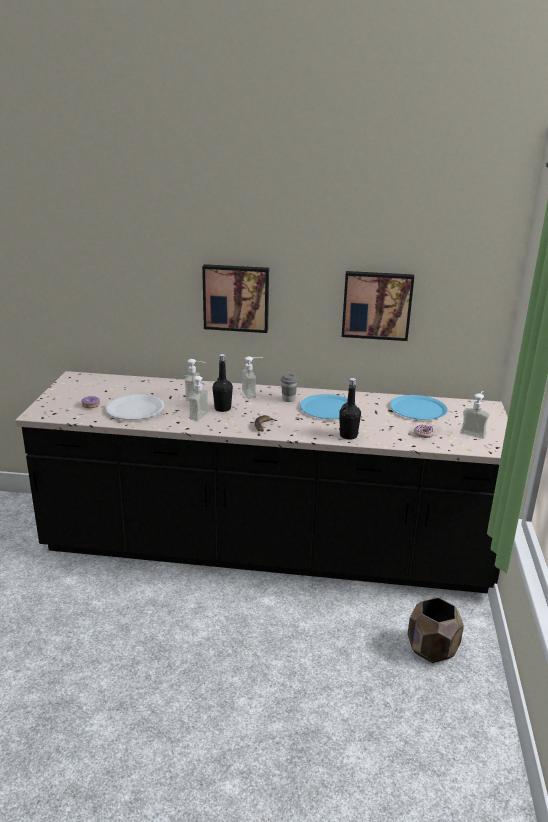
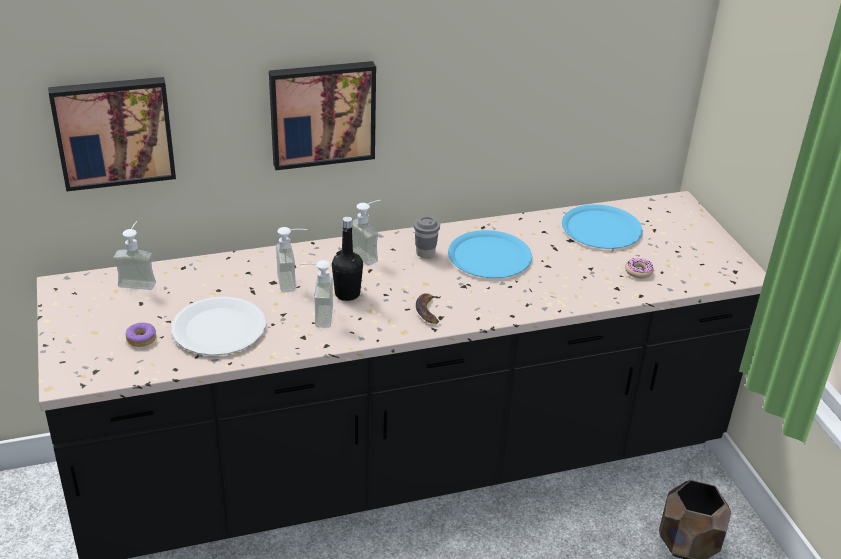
camera: 25 degrees left, 10 degrees up
(348, 436) = (551, 300): black bottle -> none
(377, 305) = (529, 91): picture -> picture (114, 131)
(474, 432) = (693, 253): soap dispenser -> soap dispenser (139, 280)

